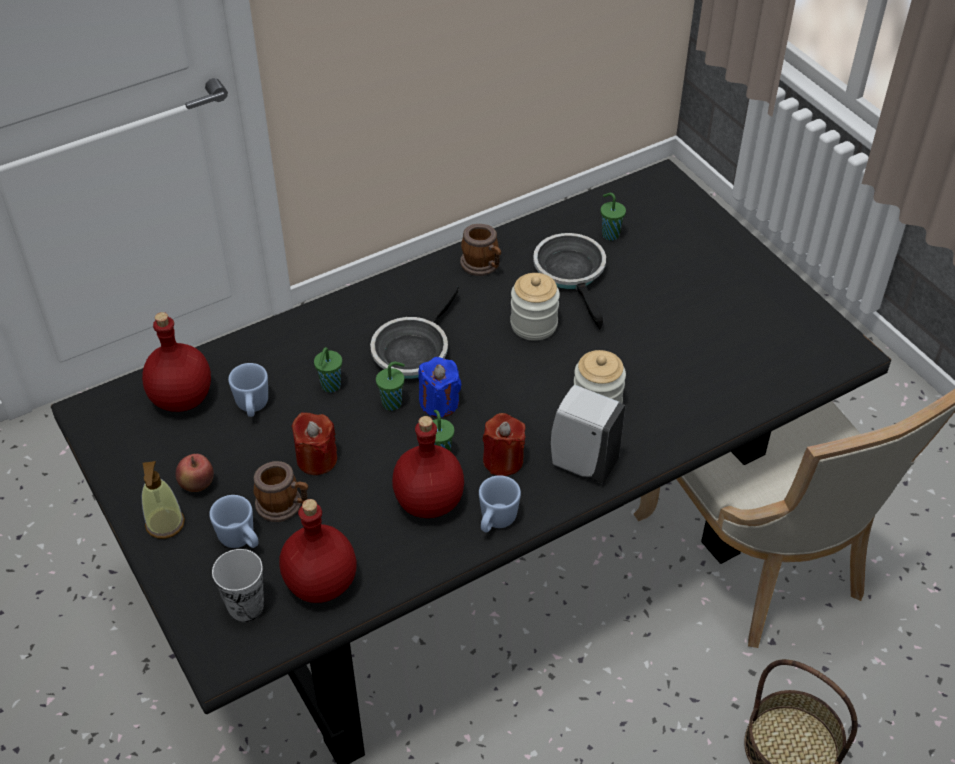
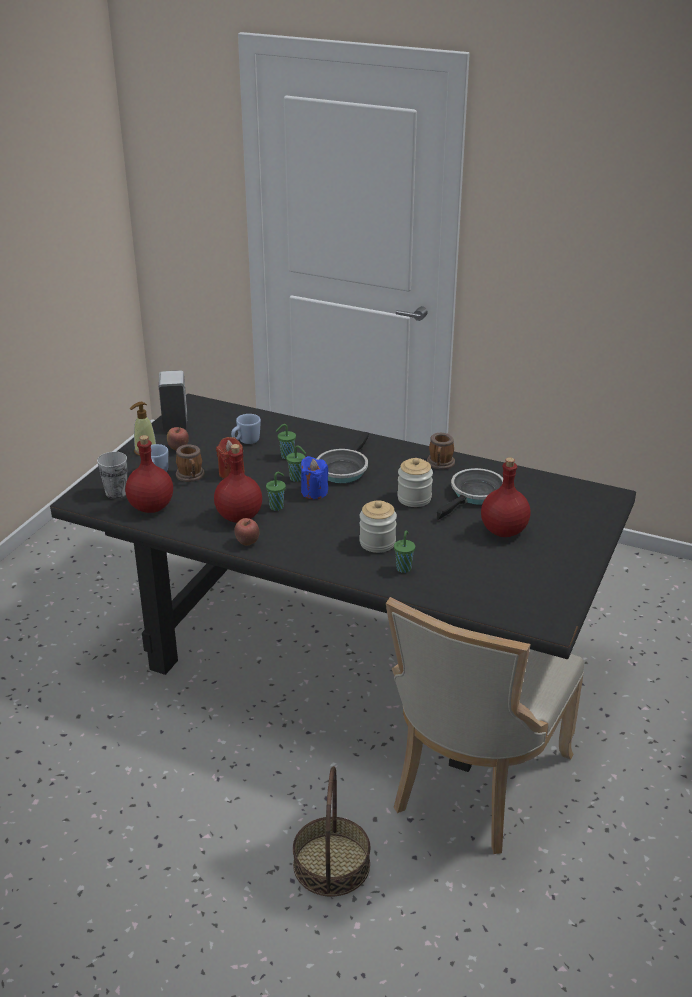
camera: 55 degrees right, 15 degrees down
(180, 398) = (229, 421): red bottle -> red bottle (503, 530)
(413, 350) = (343, 469): frying pan -> frying pan turned 60 degrees counterclockwise
(495, 522) = (247, 543): blue mug -> apple
(503, 460) = (295, 528): red candle -> none
(581, 463) = (323, 555): white soap dispenser -> white soap dispenser (175, 424)
(609, 234) = (529, 495): green cup -> green cup (404, 568)

